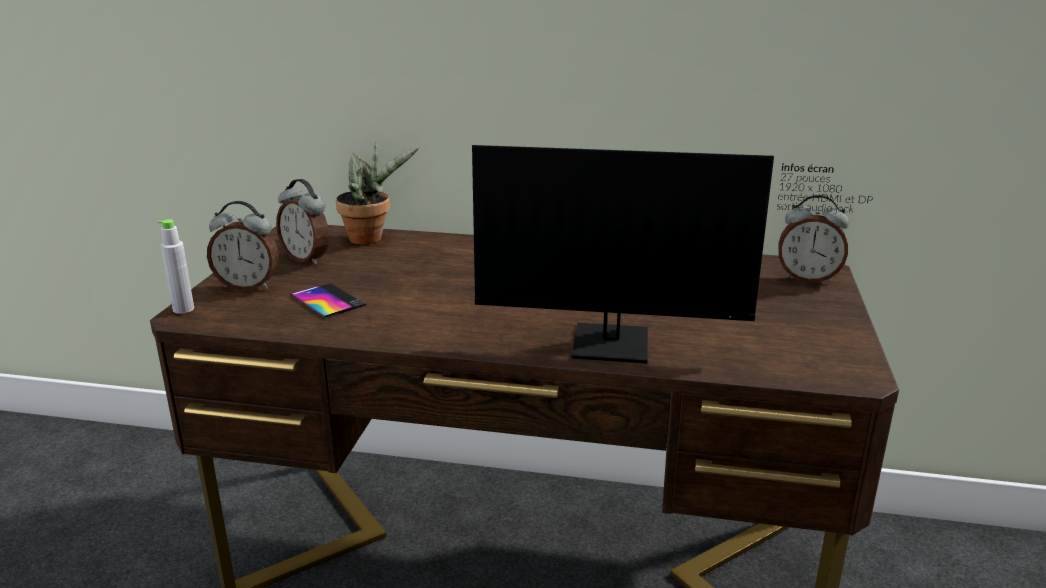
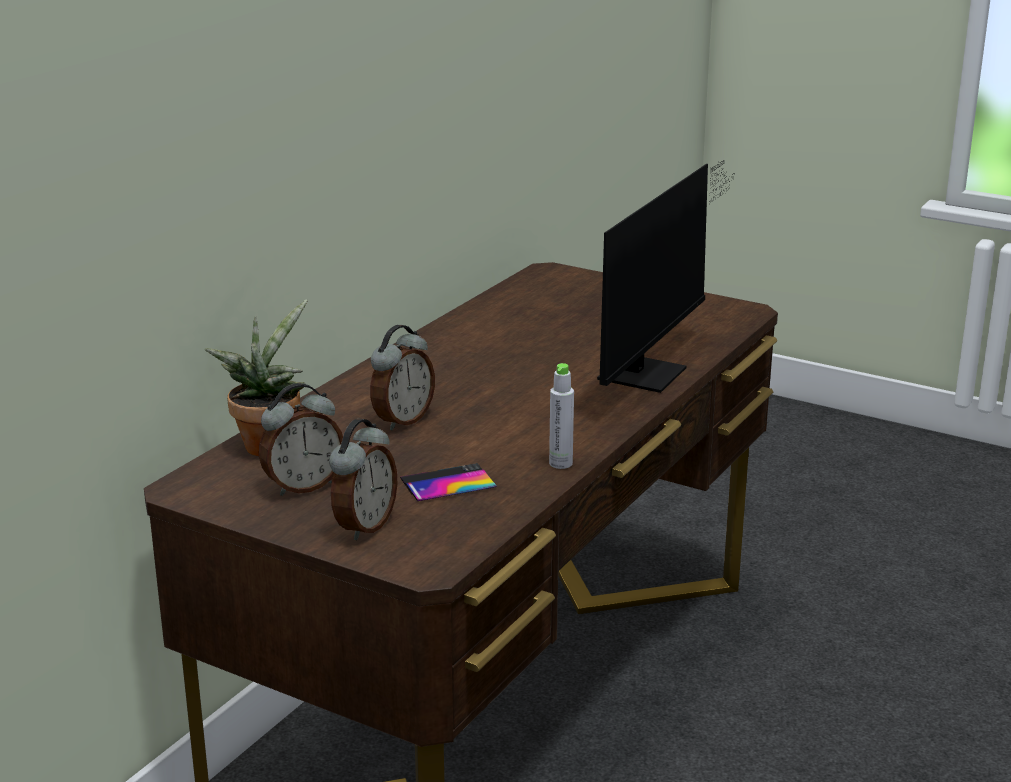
camera: 70 degrees left, 0 degrees up
(183, 309) = (405, 568): grey bottle -> grey bottle (560, 463)
(807, 278) = (567, 281): alarm clock -> alarm clock (402, 420)

